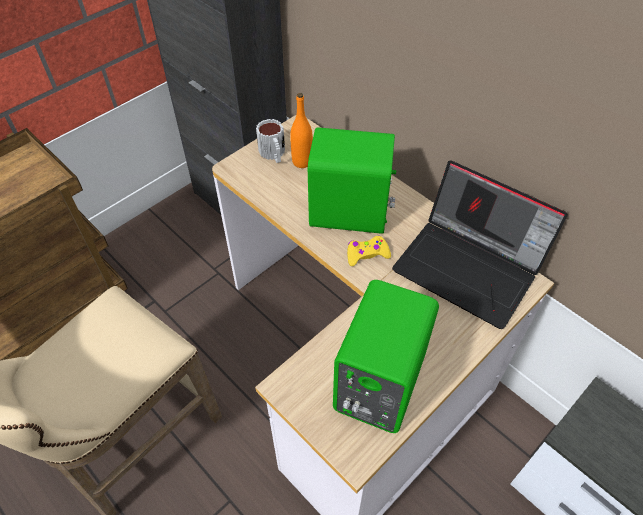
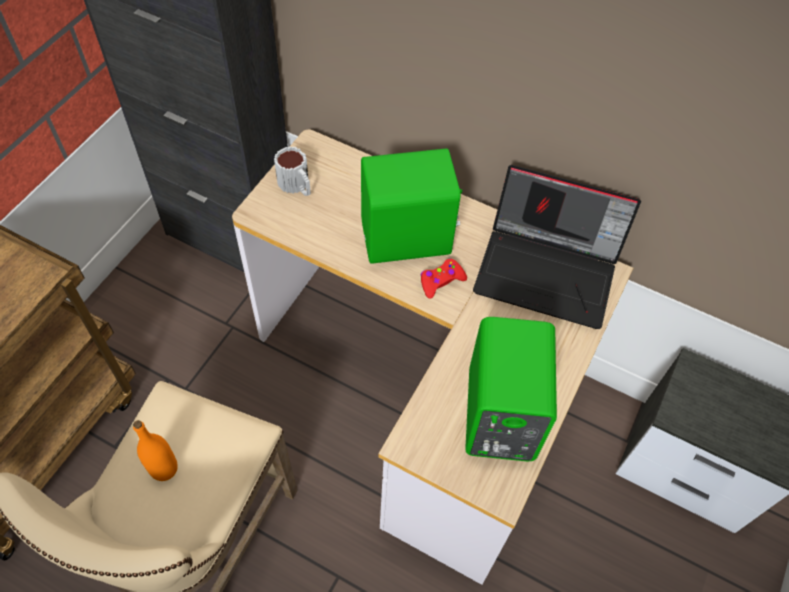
camera: 20 degrees left, 5 degrees up
(302, 162) = (332, 188): orange bottle -> orange bottle (164, 468)
(367, 254) = (441, 281): yellow game controller -> red game controller

